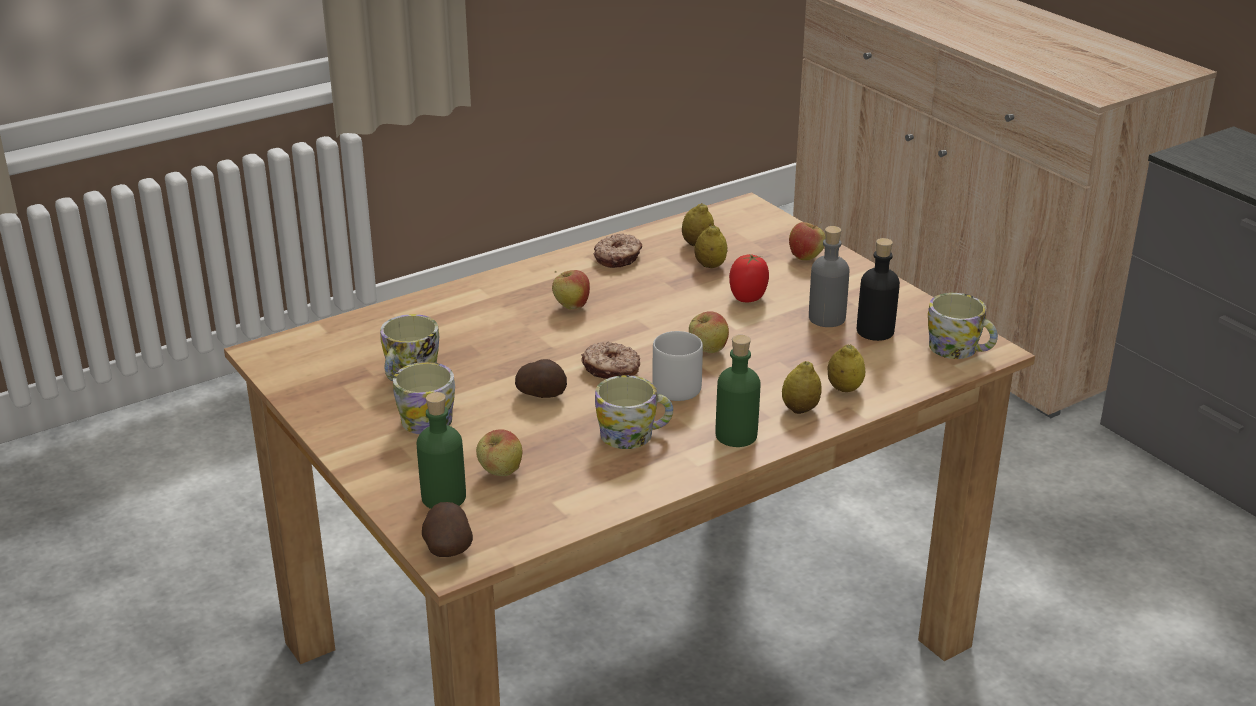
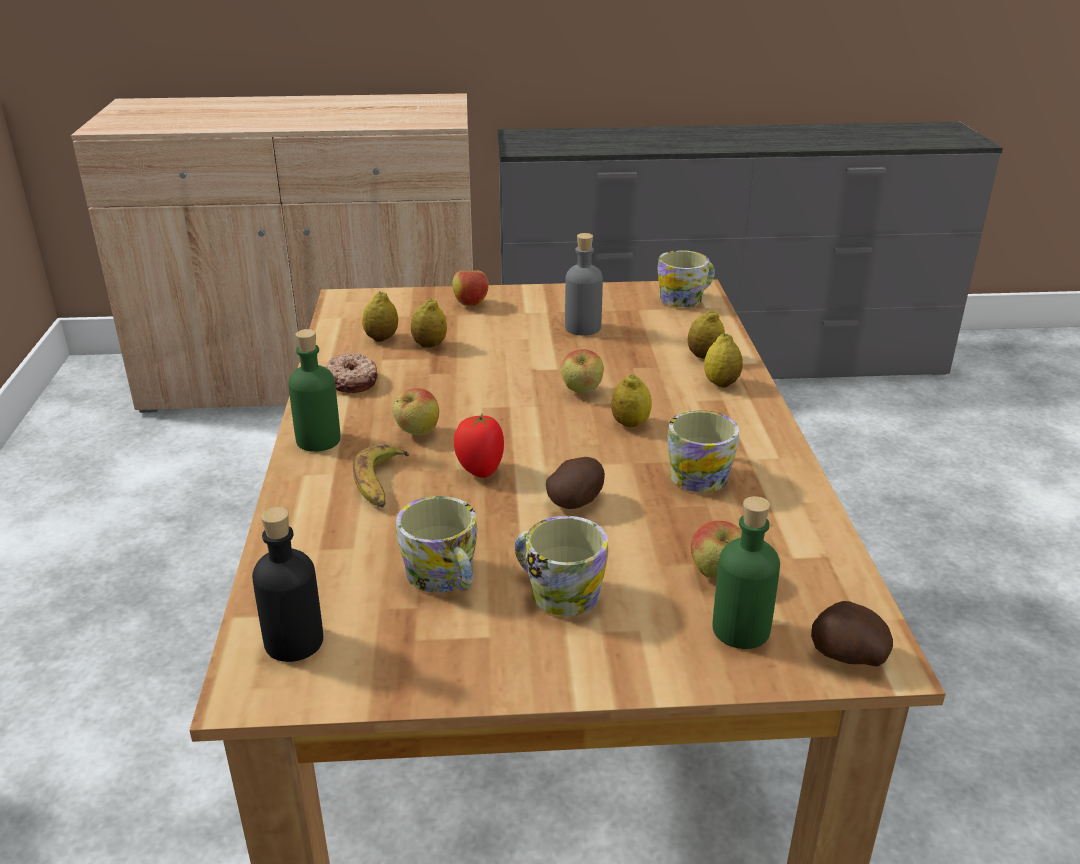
camera: 60 degrees left, 0 degrees up
(493, 317) = (380, 484): none -> banana
(611, 369) = (566, 449): donut -> none
(679, 385) = (630, 424): grey mug -> lemon
(736, 435) = (741, 423): green bottle -> green bottle (318, 440)
(748, 298) = (509, 347): tomato -> tomato (479, 470)
(875, 331) = (625, 317): black bottle -> black bottle (294, 641)

